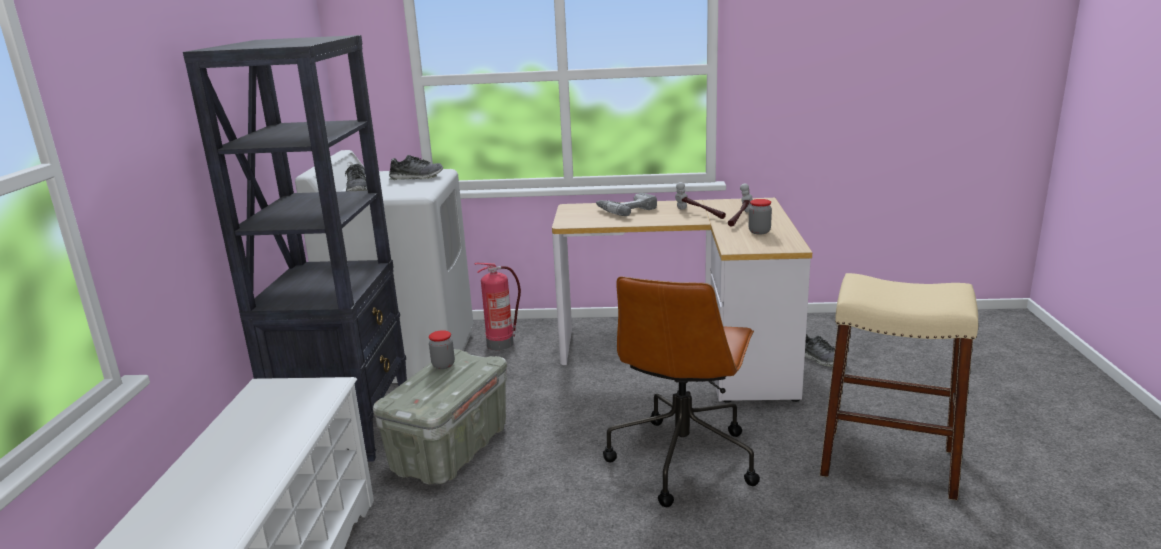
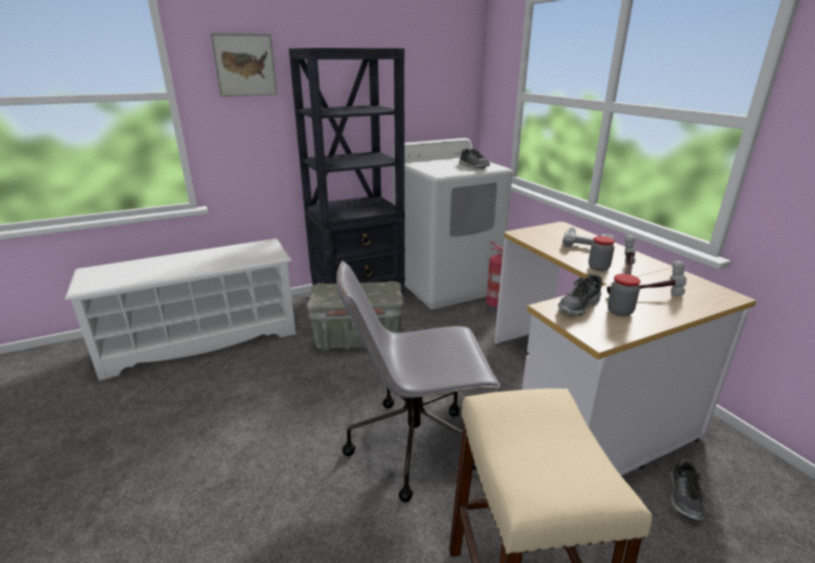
camera: 60 degrees right, 5 degrees up
(132, 89) = (245, 65): none -> picture
(358, 189) = (427, 162): shoe -> shoe (579, 305)
(443, 365) = (373, 286): jar -> jar (598, 267)
(682, 458) = (416, 444): brown office chair -> grey office chair

